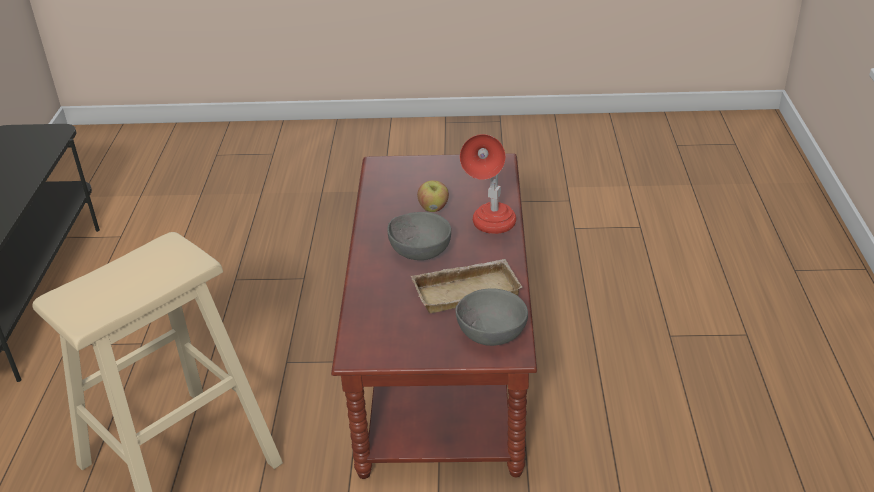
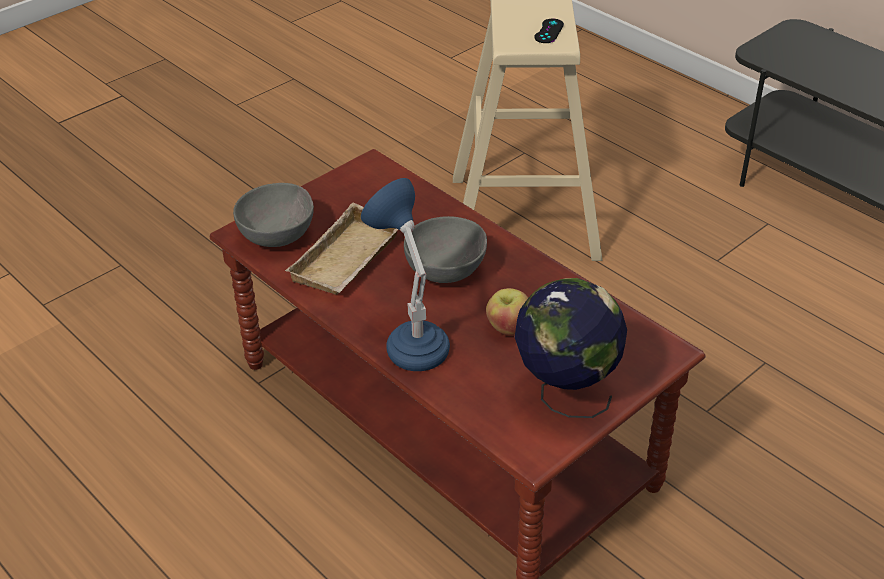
camera: 135 degrees right, 5 degrees up
(152, 257) = (549, 31): none -> black game controller
(452, 172) = (565, 393): none -> globe
(490, 229) = (410, 338): red table lamp -> blue table lamp

